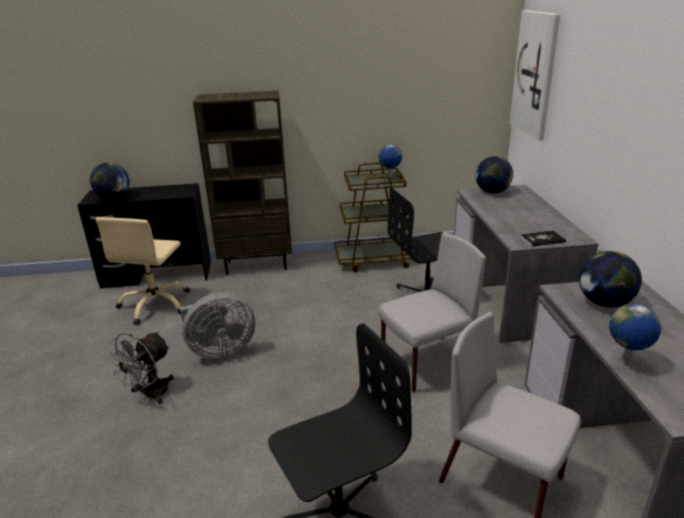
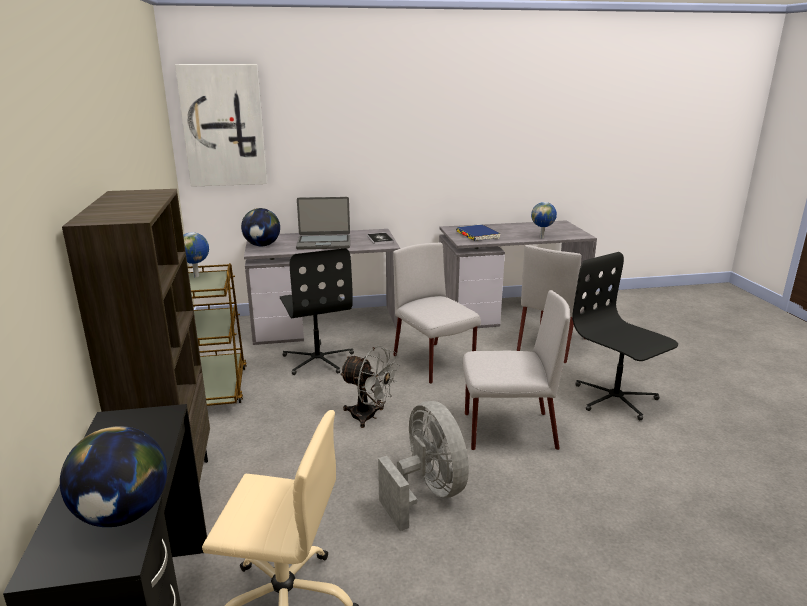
camera: 95 degrees left, 5 degrees down
(150, 395) = (529, 538): grey fan -> grey fan (369, 417)
(287, 402) = (507, 431): none -> grey chair
(512, 214) = (324, 243): none -> laptop
(604, 303) = (477, 235): globe -> blue book

